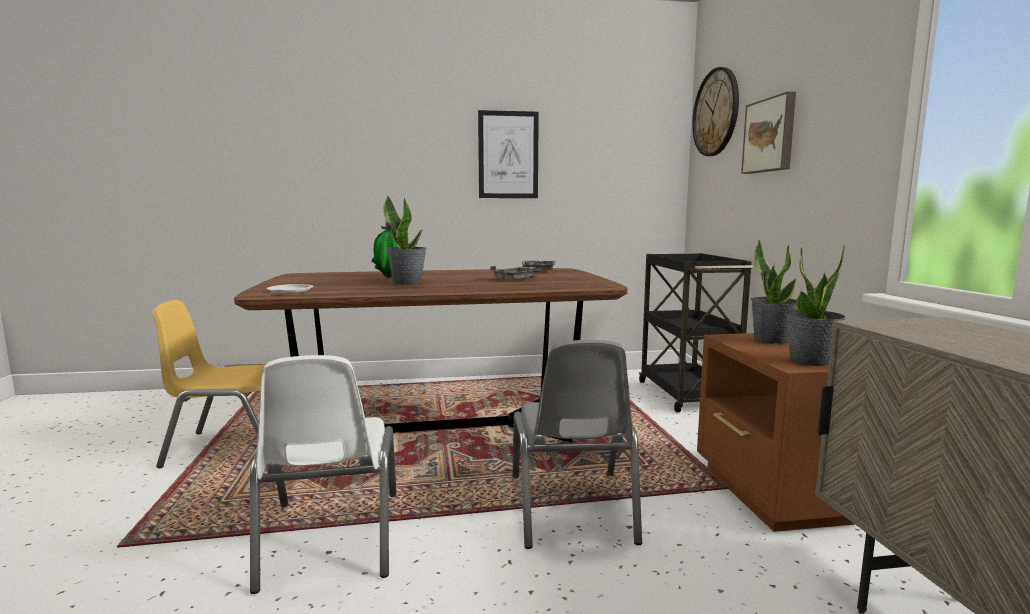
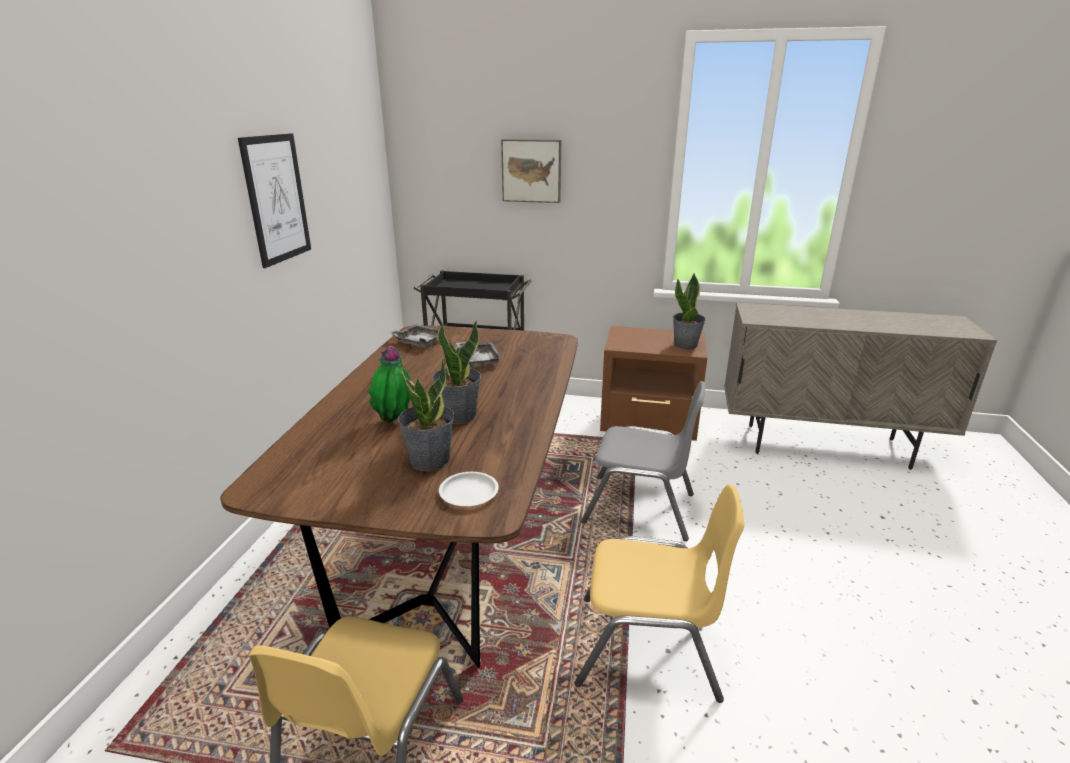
camera: 70 degrees left, 15 degrees up
(330, 539) = (648, 648): white chair -> yellow chair
(716, 112) = (439, 132): wall clock -> none
(772, 340) = (633, 338): potted plant -> potted plant (429, 460)

